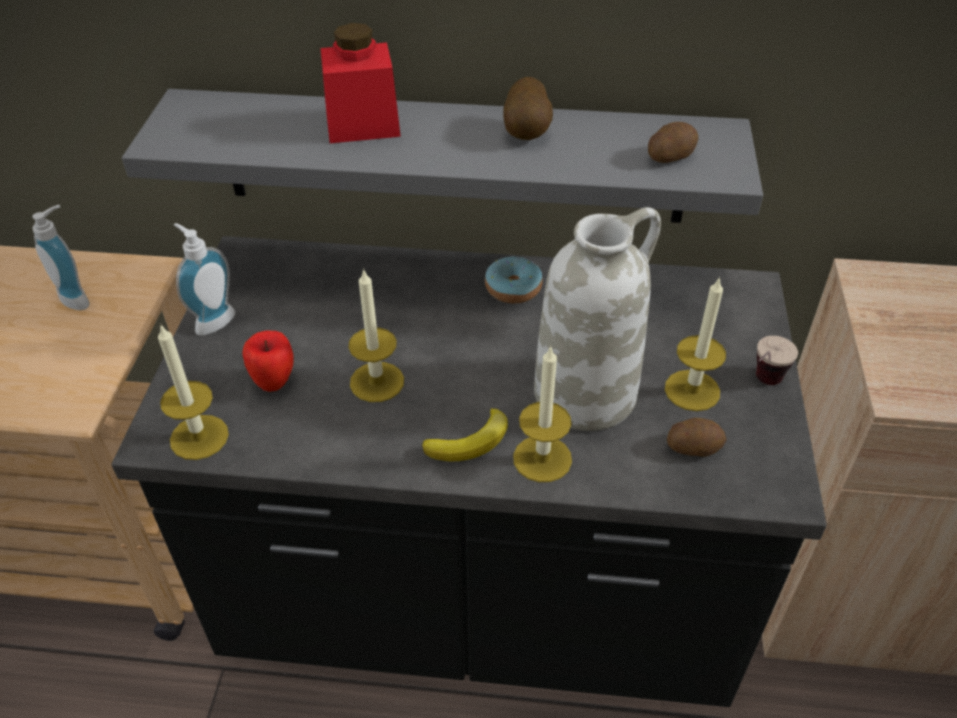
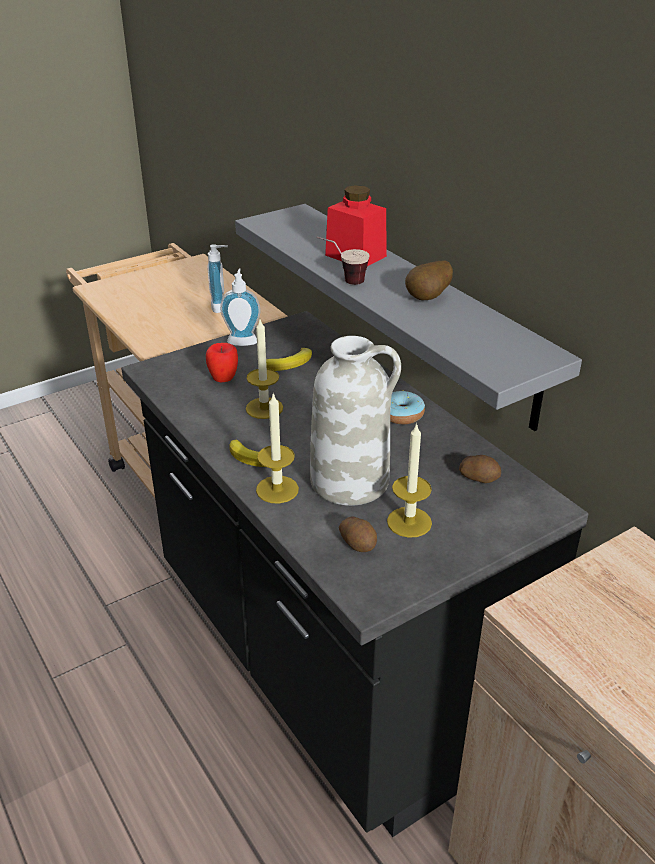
camera: 50 degrees right, 10 degrees down
(199, 437) = (163, 379): candle -> none
(314, 310) = (290, 363): none -> banana
(669, 156) = (484, 347): potato -> potato (479, 477)
(761, 385) = (455, 550): cup -> cup (342, 281)

